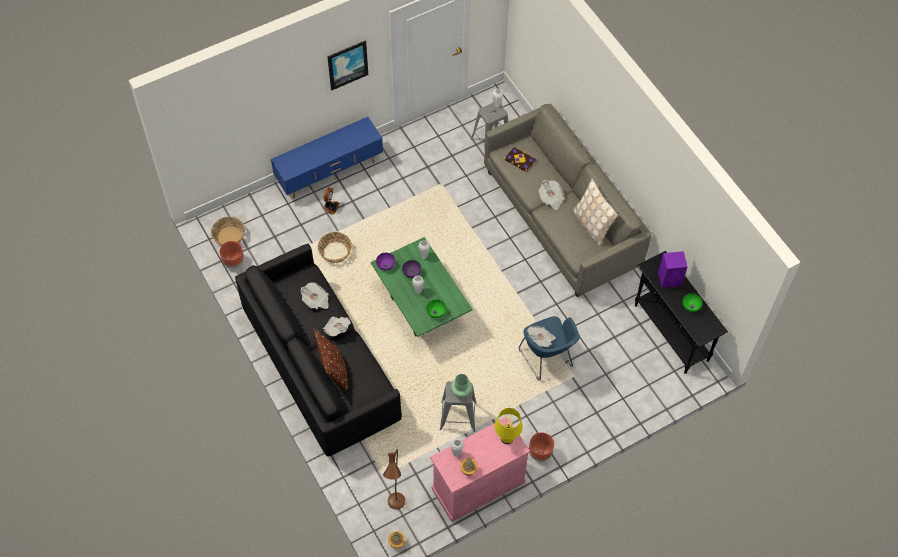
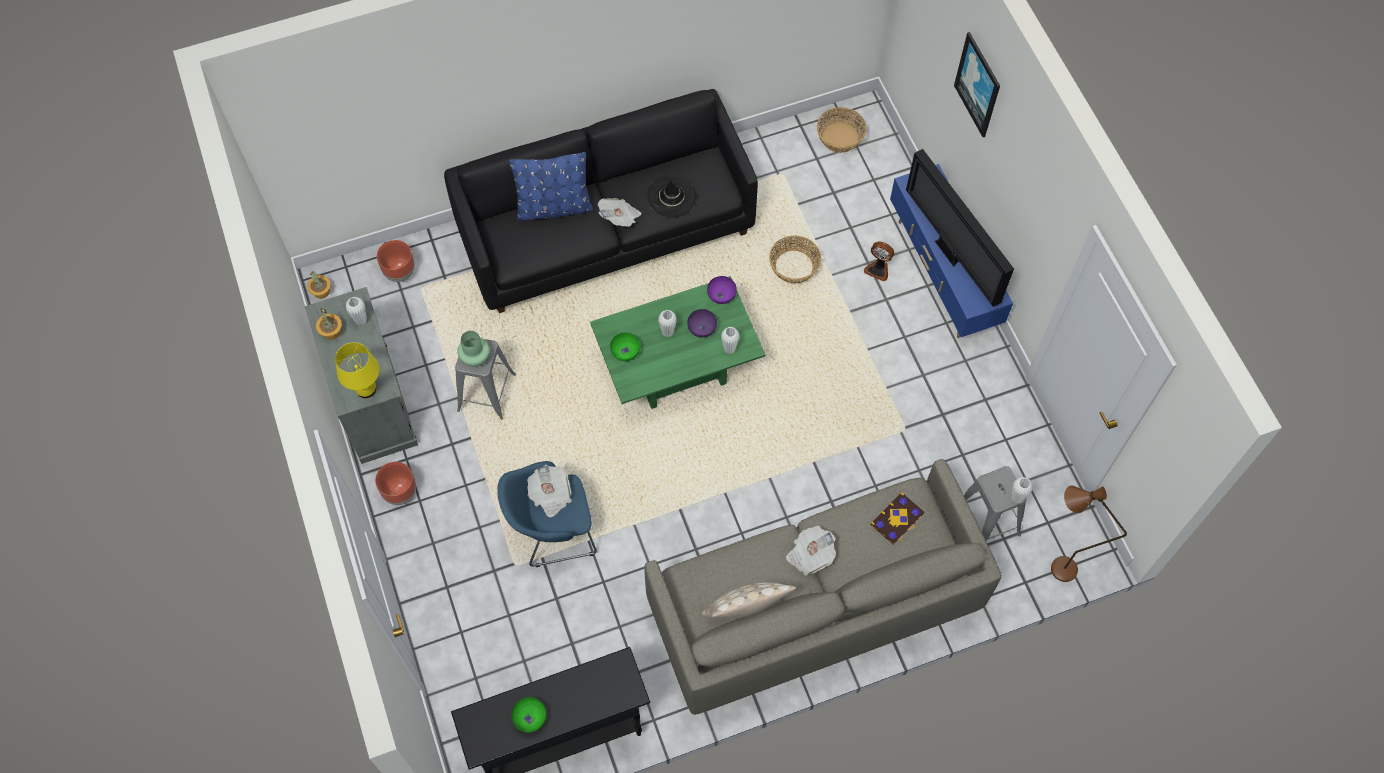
camera: 100 degrees right, 5 degrees up
(233, 262) = (795, 140): brown planter -> brown planter (400, 272)
(316, 301) = (672, 196): newspaper -> black hat
(333, 370) = (554, 207): brown pillow -> blue pillow
(337, 149) = (949, 253): none -> television
(347, 64) = (1034, 203): picture -> picture (978, 84)
(396, 507) = (370, 297): brown floor lamp -> brown floor lamp (1053, 568)
(478, 485) = (374, 402): pink cabinet -> grey cabinet
(670, 279) = (590, 696): purple speaker -> none

